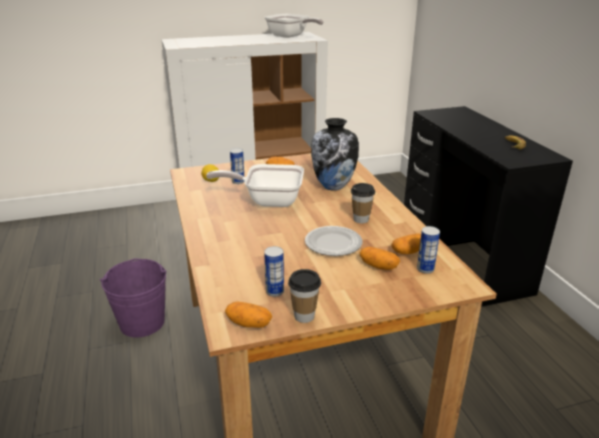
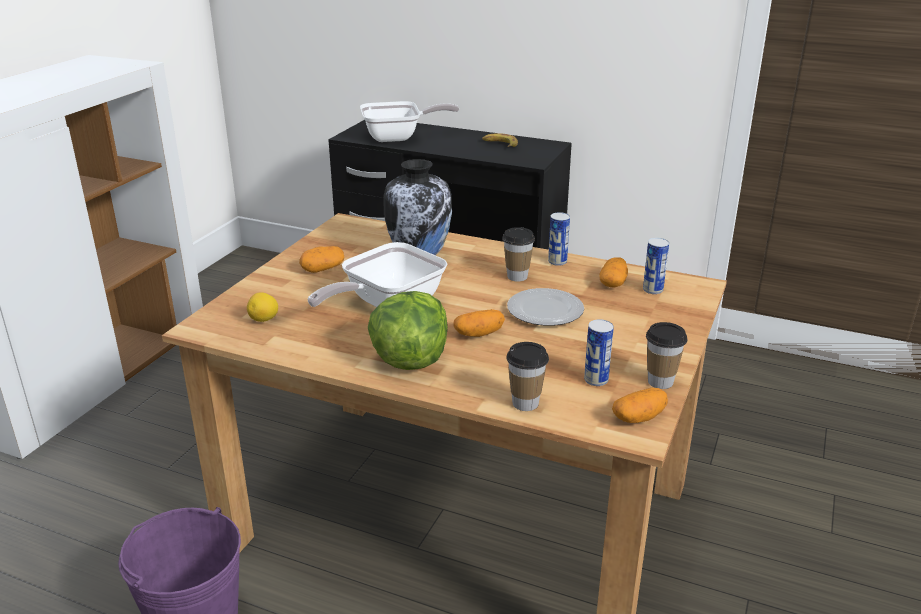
camera: 50 degrees left, 0 degrees up
(219, 278) = (525, 403): none -> cup
(222, 228) = (410, 360): none -> lettuce
(238, 181) = (300, 304): can -> can (557, 262)
(290, 36) = (87, 68): frying pan -> frying pan (398, 137)
(378, 266) = (619, 308): potato -> potato (478, 334)

